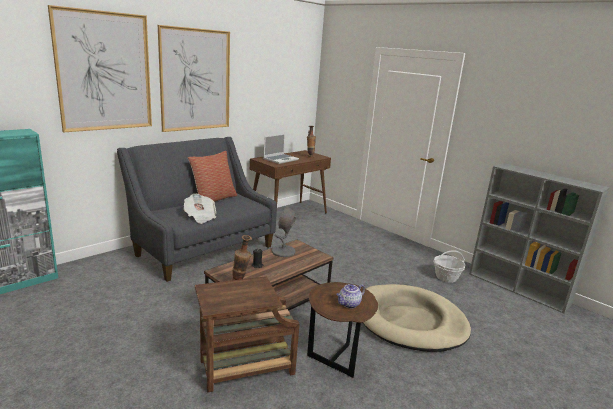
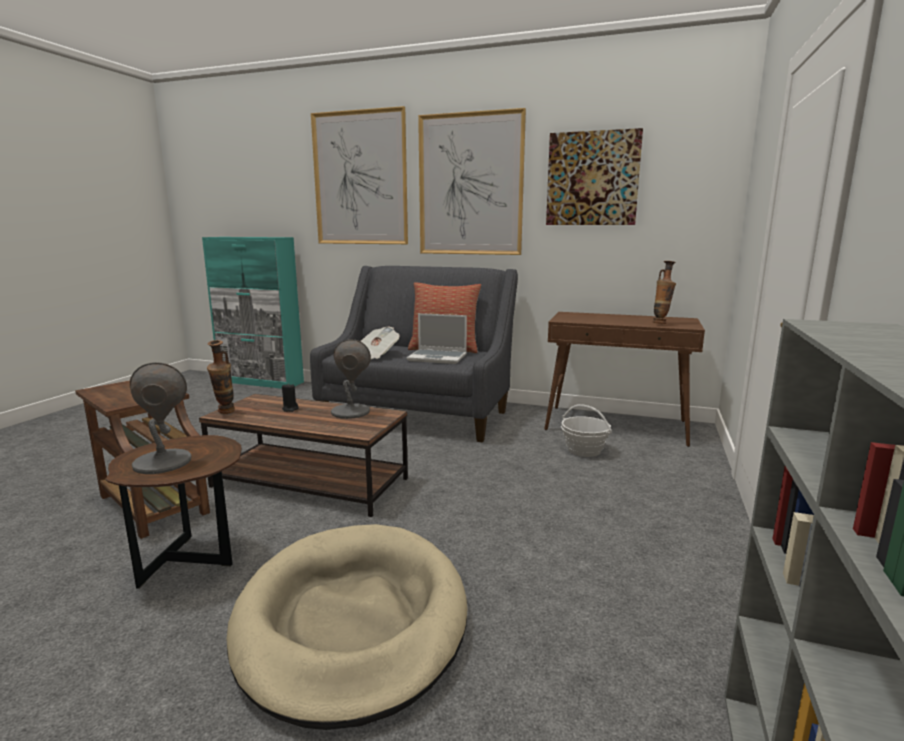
camera: 65 degrees right, 5 degrees down
(262, 78) = (592, 179): none -> picture
(281, 159) = (597, 318): laptop -> laptop (438, 358)
(349, 304) = (162, 462): teapot -> grey table lamp
(446, 277) = (633, 648): basket -> basket (584, 450)

